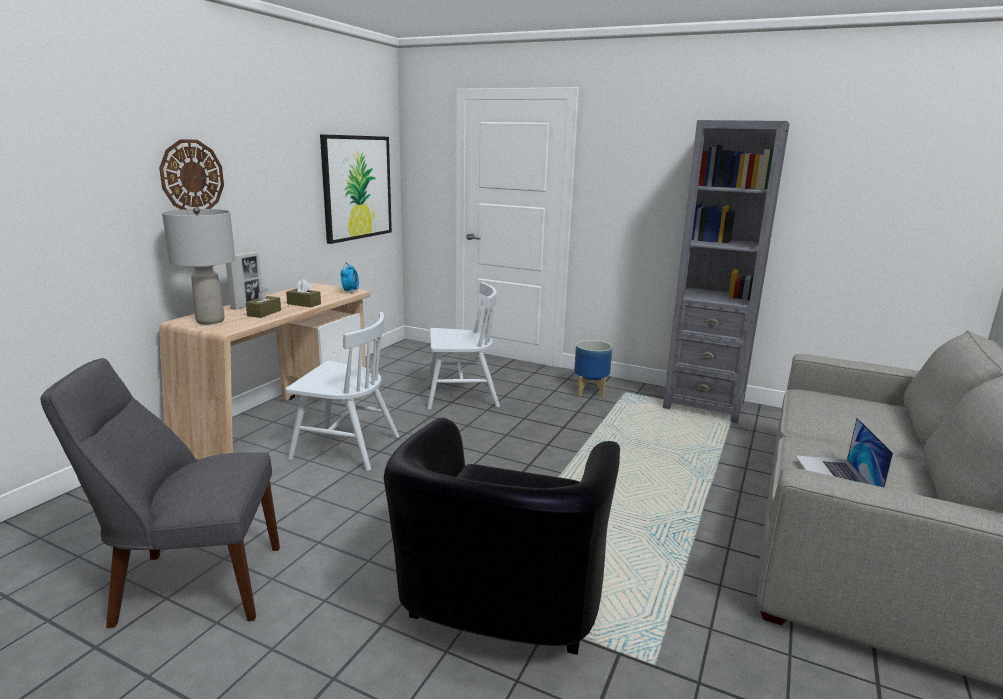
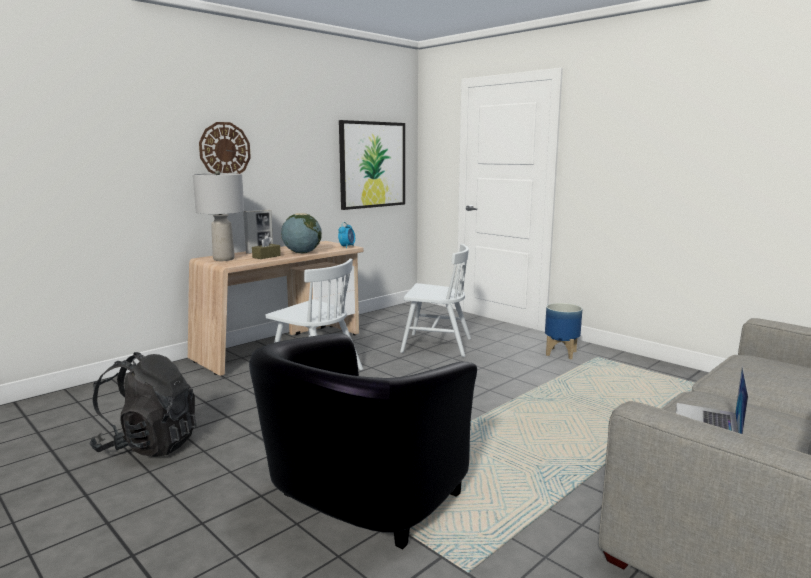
camera: 20 degrees right, 5 degrees down
(192, 585) = (149, 445): grey chair -> black backpack
(304, 304) = (302, 252): brown tissue box -> globe
(704, 405) = (676, 375): grey bookcase -> none

